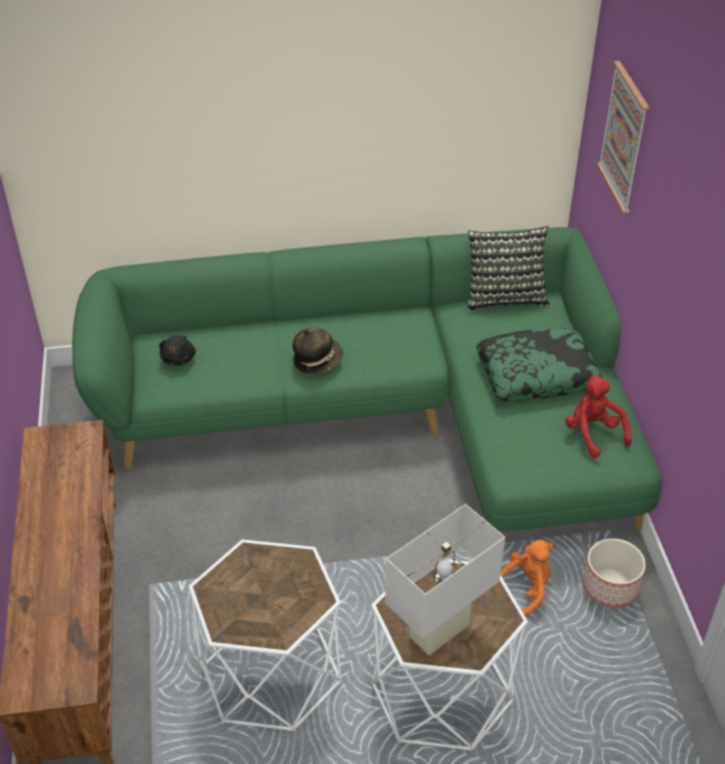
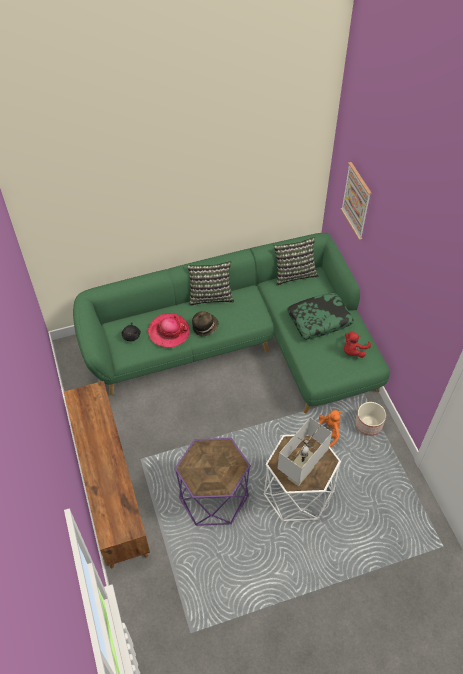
camera: 10 degrees left, 10 degrees up
(248, 360) = (168, 331): none -> hat
(272, 675) = (214, 497): white side table -> purple side table
(341, 313) = (210, 295): none -> pillow
(593, 434) = (353, 351): red plush toy -> red plush toy turned 105 degrees counterclockwise

